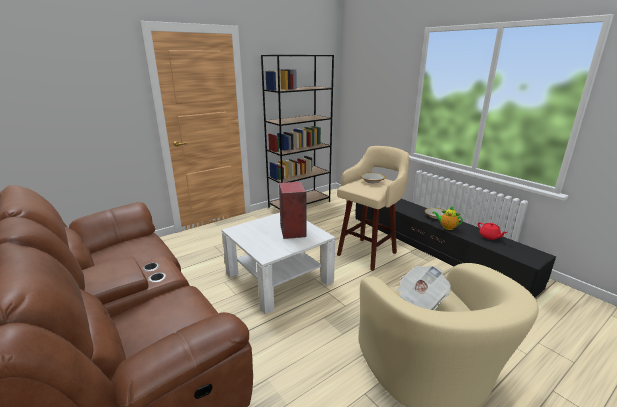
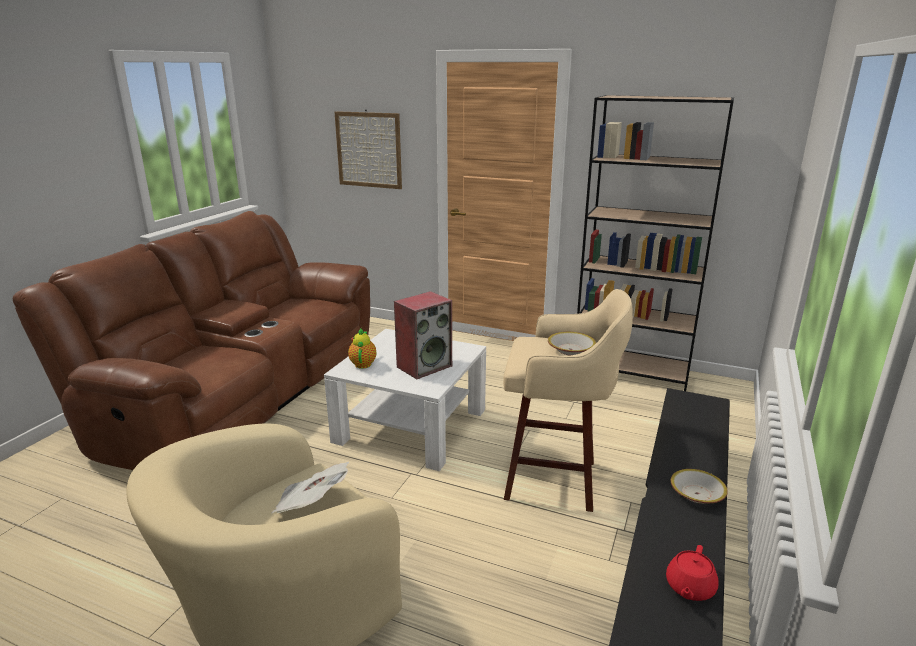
camera: 60 degrees right, 0 degrees up
(83, 106) = (368, 148): none -> picture
(446, 227) = (659, 516): teapot -> teapot (363, 363)

